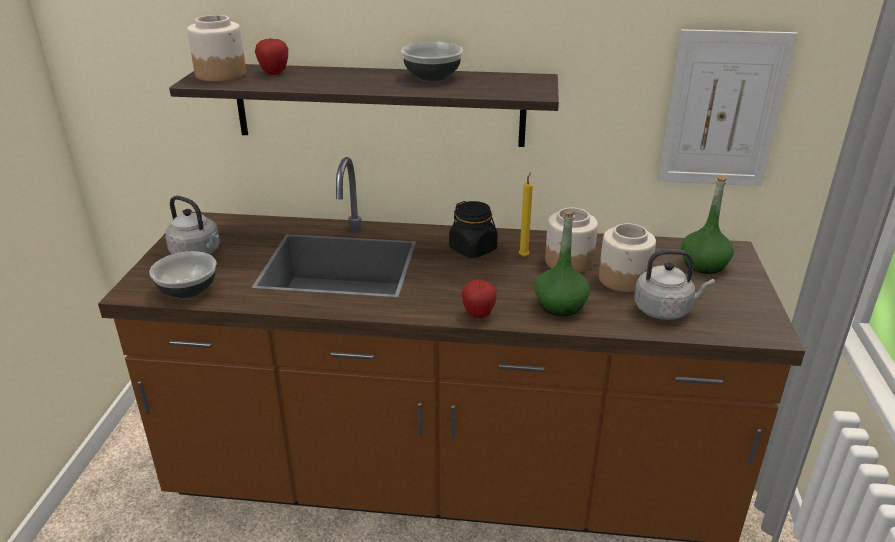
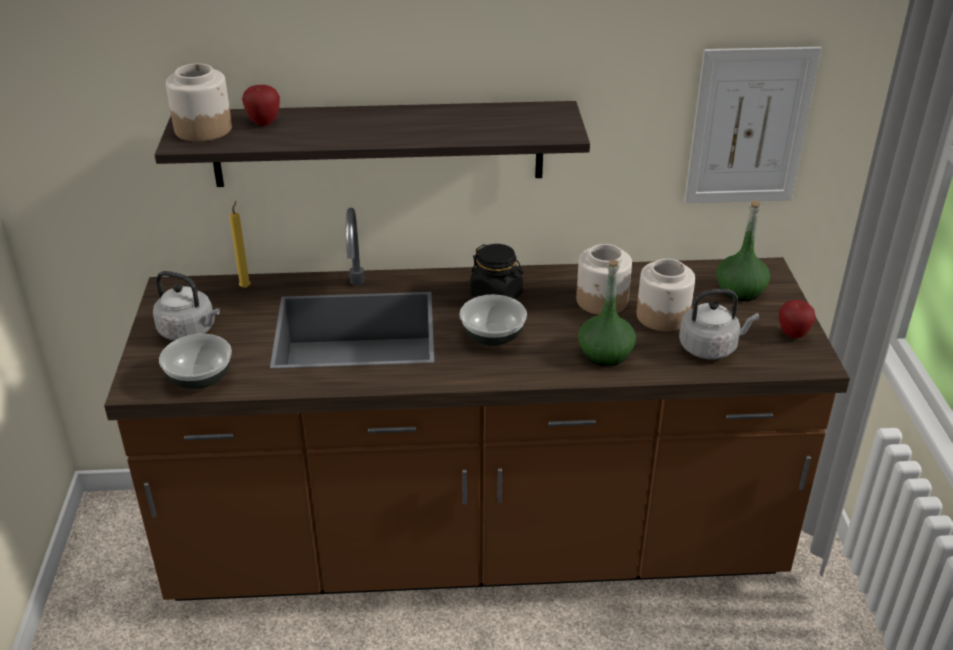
camera: 10 degrees left, 5 degrees up
(431, 76) = (442, 115): bowl -> bowl (492, 336)
(478, 315) = (524, 374): apple -> apple (793, 334)
(524, 256) = (553, 298): yellow candle -> yellow candle (246, 286)

